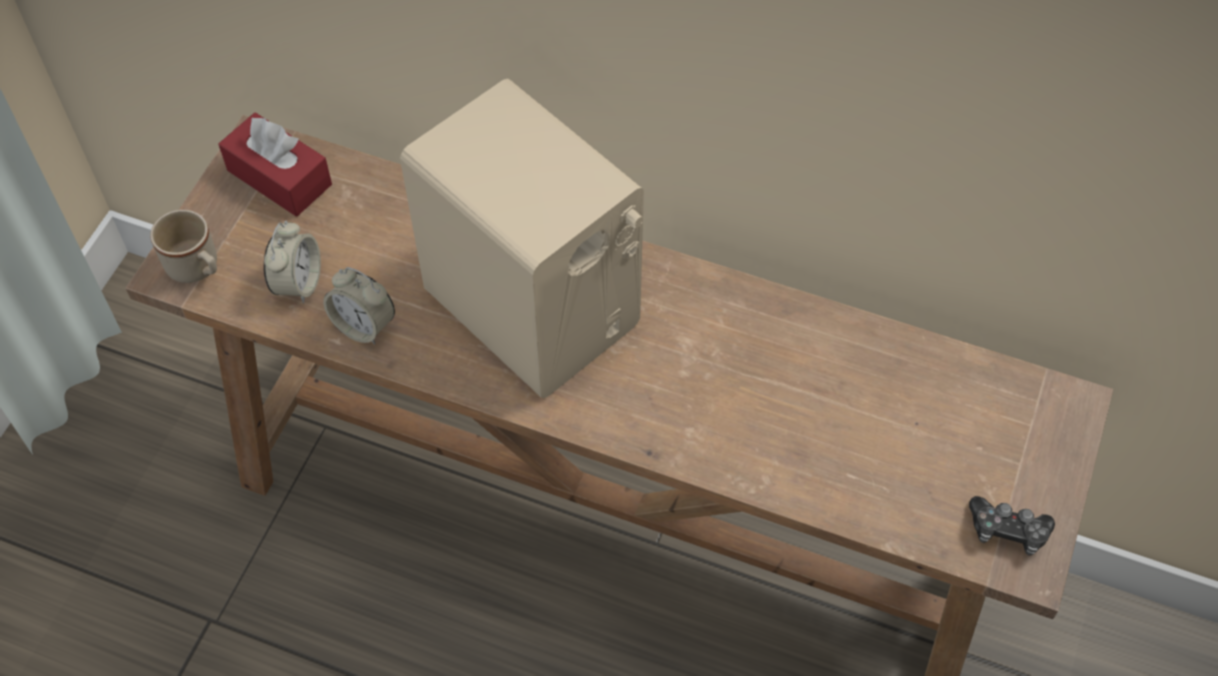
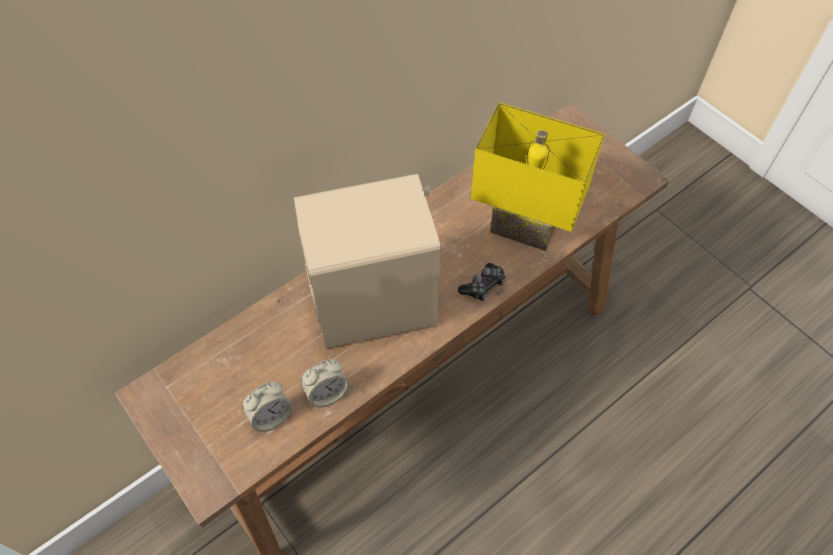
camera: 60 degrees left, 0 degrees up
(197, 269) = (217, 471): beige mug -> none
(279, 177) = (182, 392): red tissue box -> none
(298, 283) = (271, 416): alarm clock -> alarm clock turned 105 degrees clockwise
(786, 432) = (521, 230): none -> yellow table lamp
(1007, 531) = (621, 175): game controller -> game controller (483, 286)

